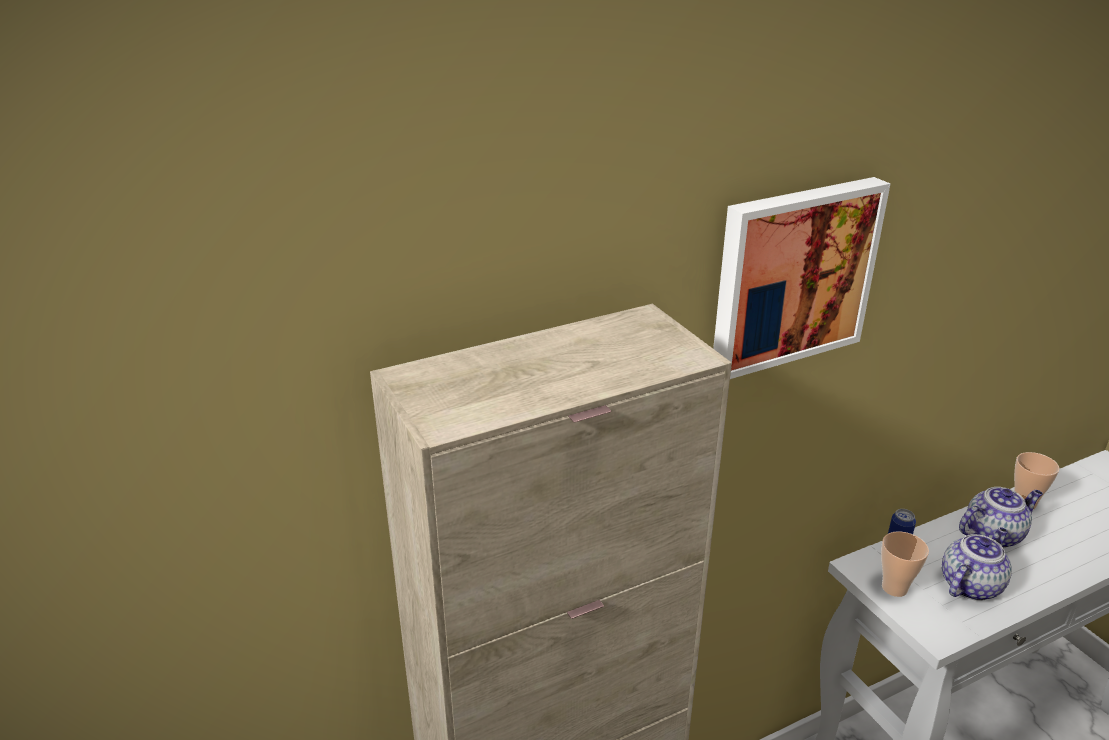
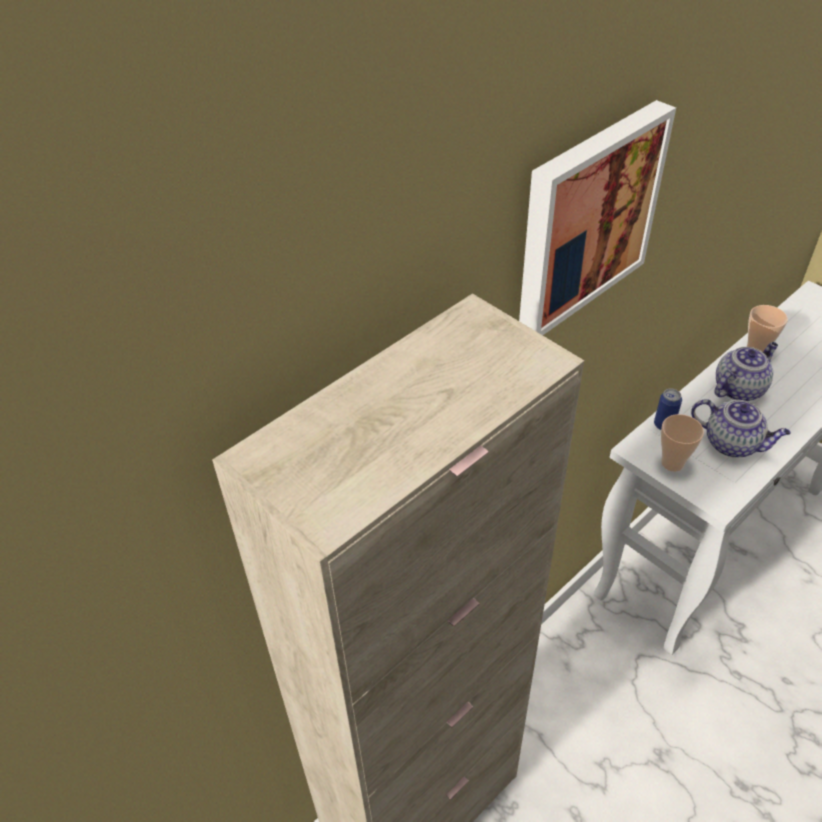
camera: 15 degrees left, 15 degrees up
(970, 584) = (732, 444): teapot -> teapot turned 90 degrees clockwise

